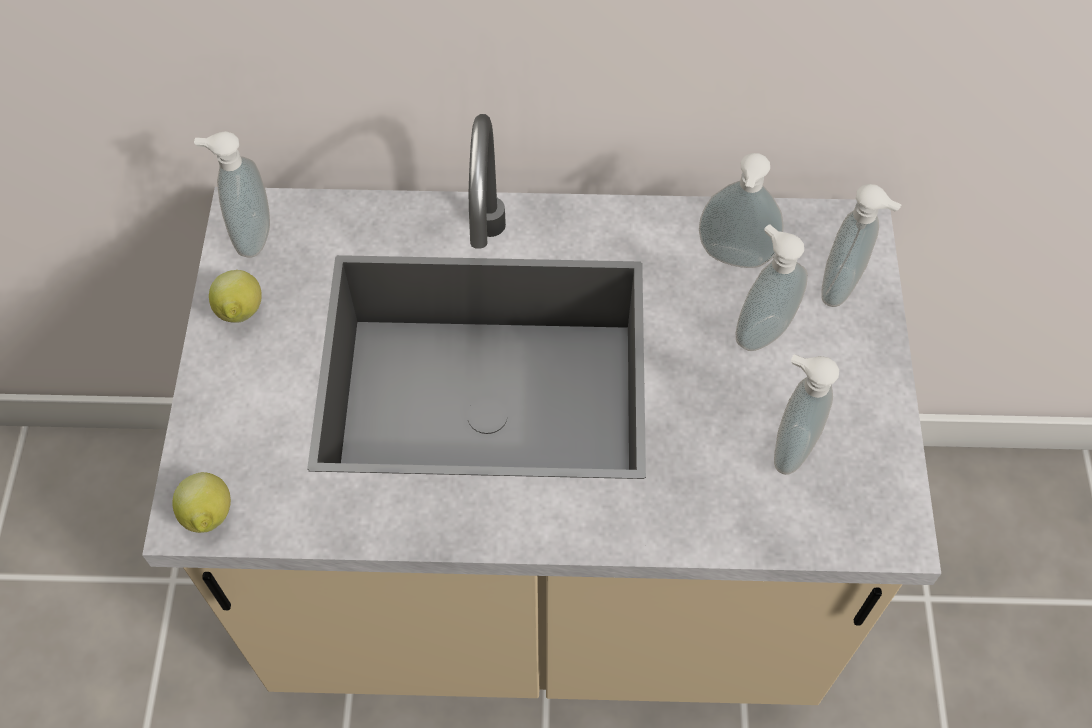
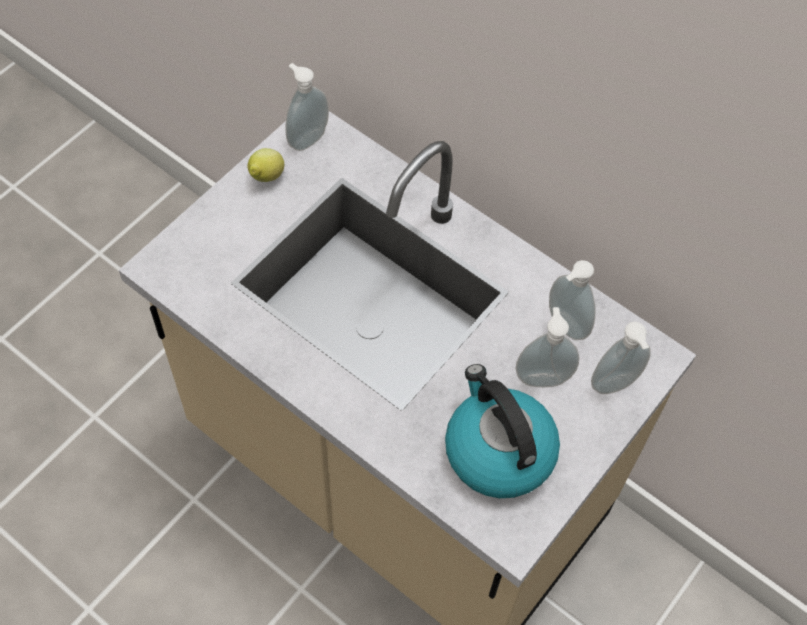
camera: 35 degrees right, 0 degrees up
(209, 518) = (164, 274): lemon -> none
(788, 446) = (497, 451): soap dispenser -> kettle

